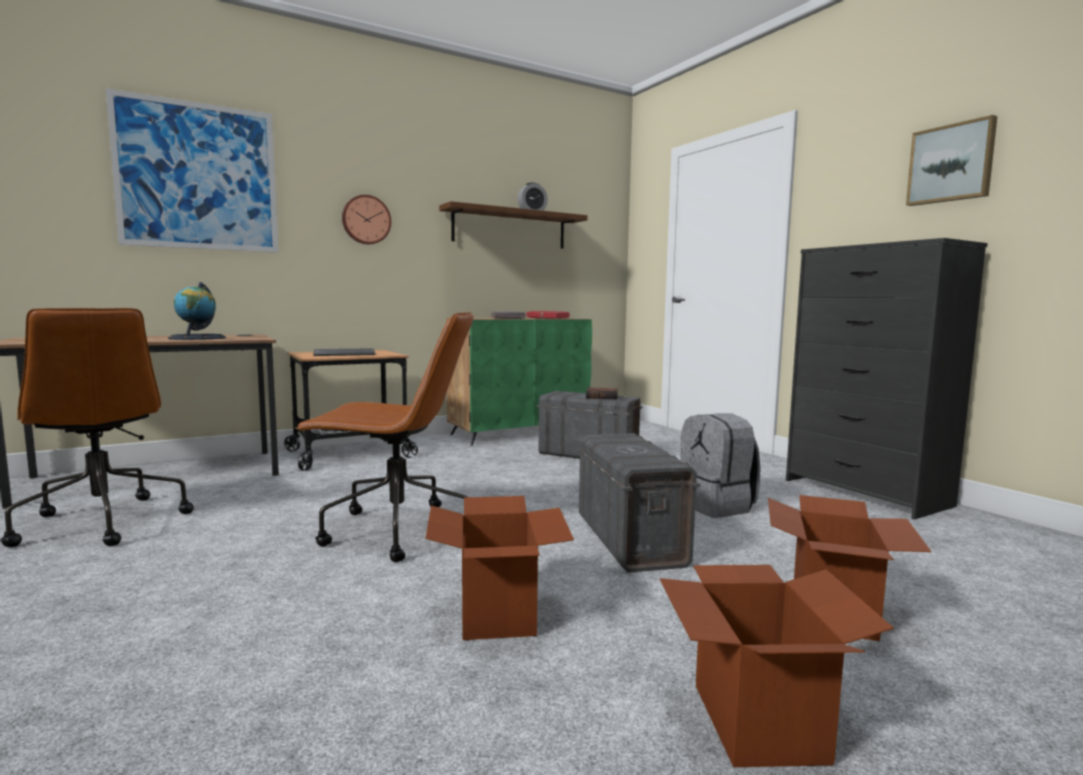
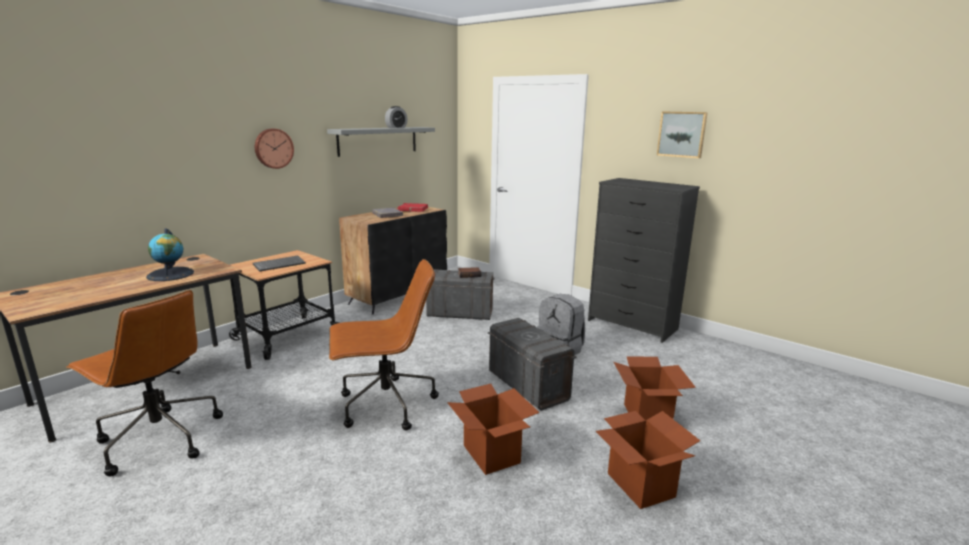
camera: 20 degrees left, 10 degrees up
(198, 176) = (134, 129): picture -> none
(510, 228) = (378, 140): brown shelf -> grey shelf
(519, 433) = (398, 296): green cabinet -> black cabinet

